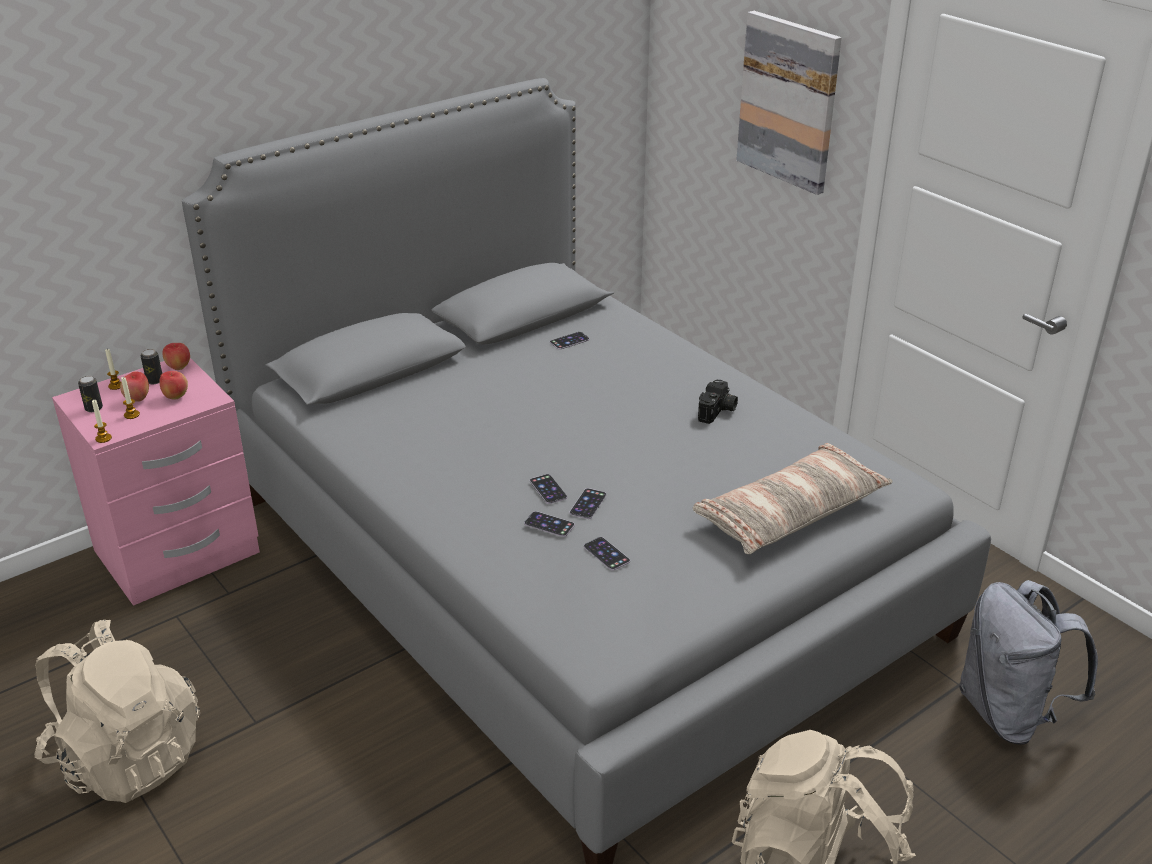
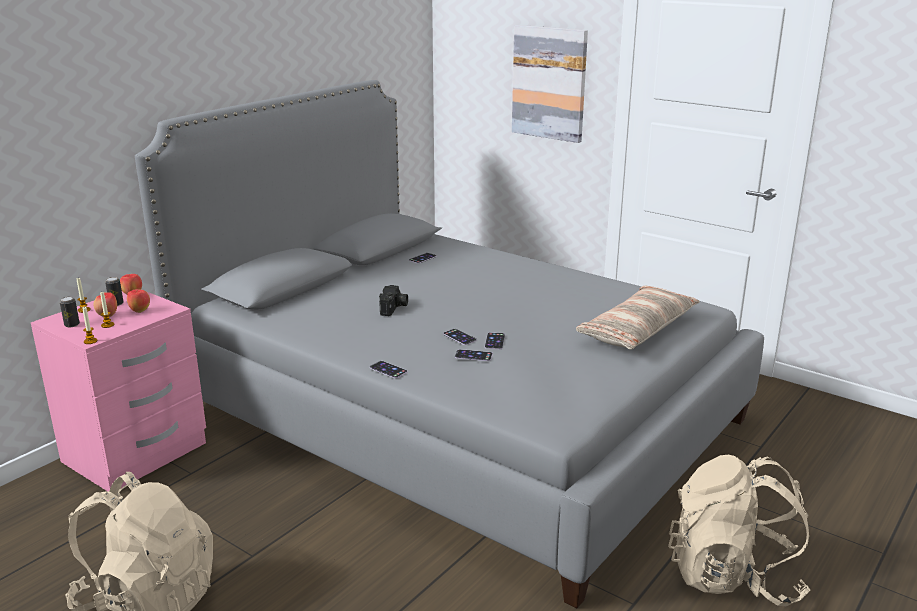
camera: 15 degrees left, 10 degrees down
(606, 554) = (526, 366): phone -> phone (388, 370)
(717, 412) = (552, 284): camera -> camera (394, 308)
(1009, 714) = (802, 458): grey backpack -> none

